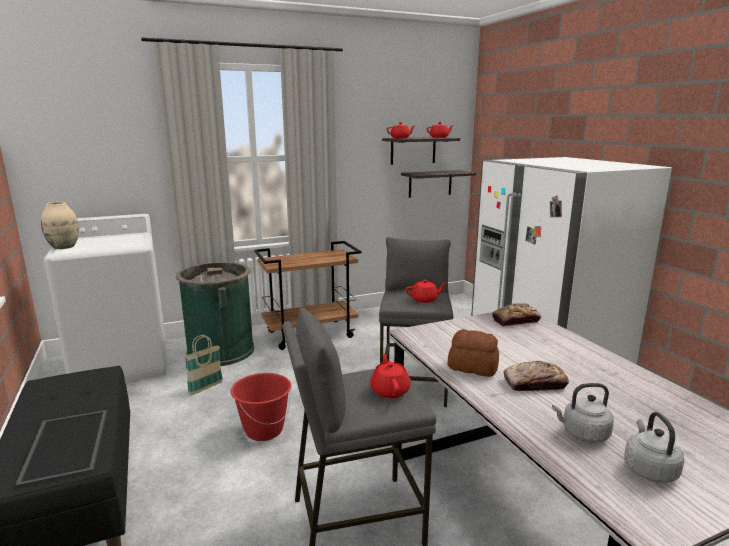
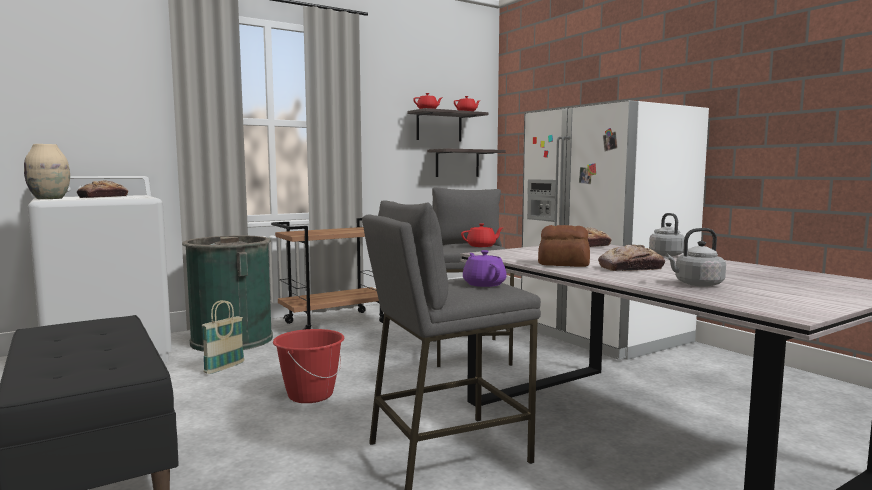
camera: 10 degrees left, 10 degrees down
(64, 446) = (97, 365): tray -> none
(107, 242) = (103, 197): none -> bread
(390, 390) = (484, 284): red teapot -> purple teapot
(648, 469) = (769, 294): grey kettle -> grey kettle (665, 254)

